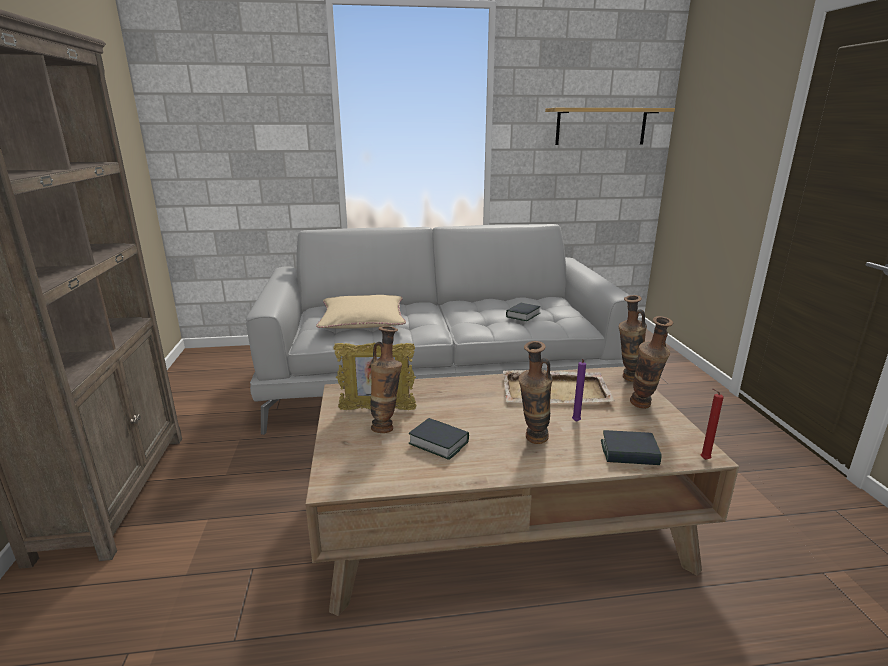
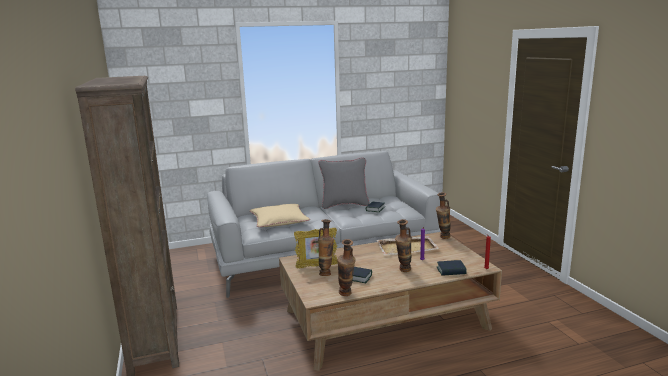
camera: 10 degrees left, 5 degrees down
(477, 304) = (344, 205): none -> grey pillow
(601, 126) = (404, 88): shelf -> none
(643, 407) = (454, 250): vase -> vase (346, 295)

